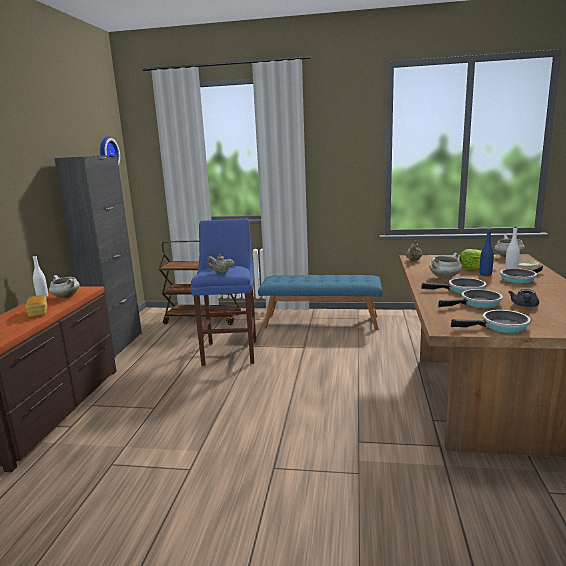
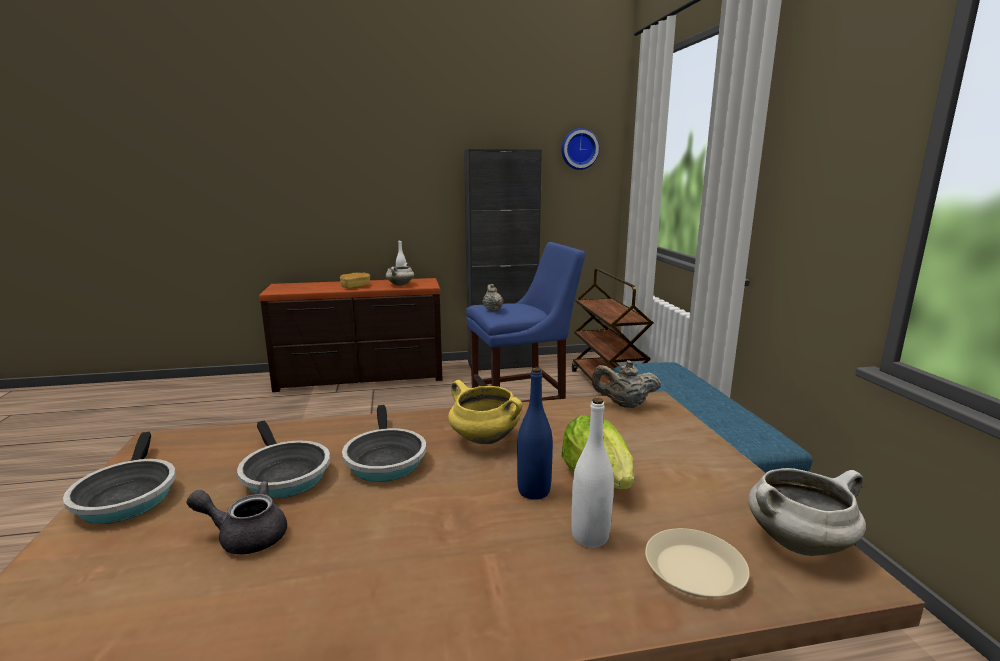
camera: 70 degrees right, 0 degrees up
(444, 278) = (483, 439): white cooking pot -> yellow cooking pot
(519, 279) = (504, 546): frying pan -> none

